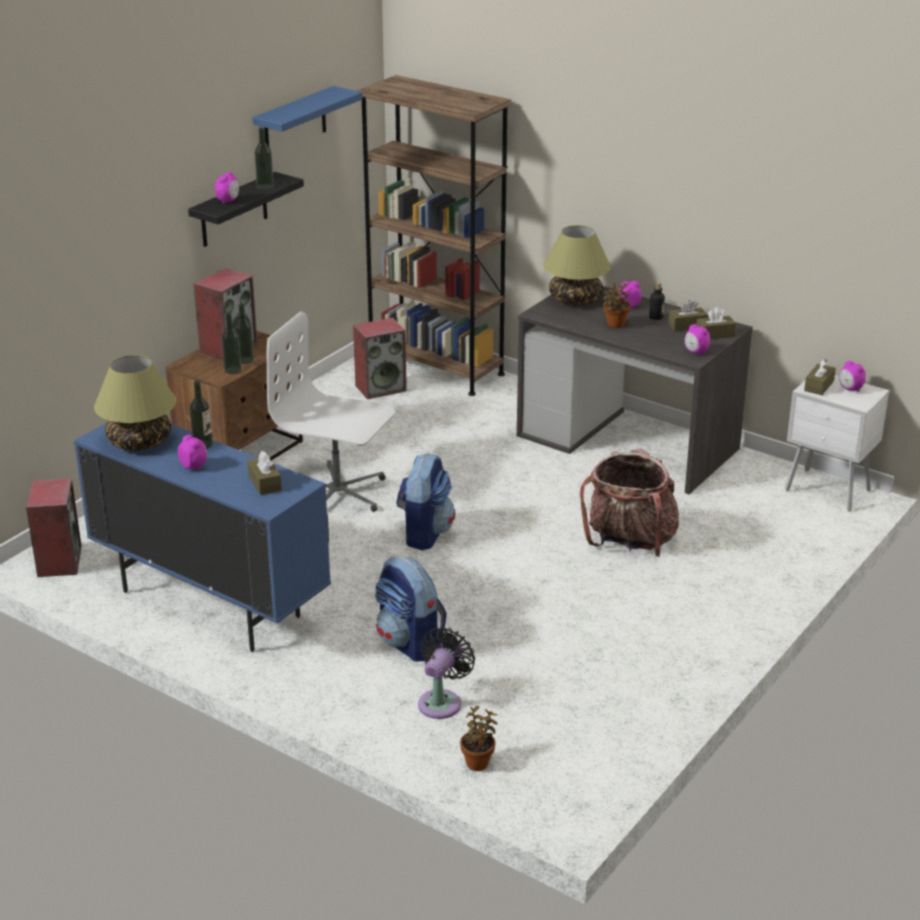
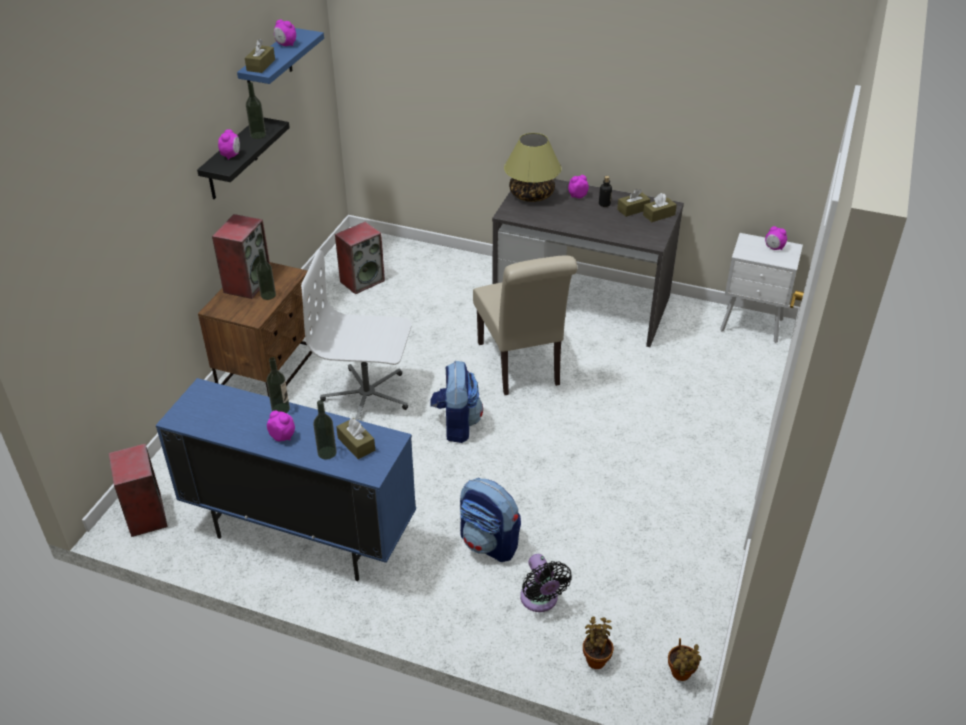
camera: 15 degrees left, 10 degrees up
(139, 441) = (219, 416): table lamp -> none
(233, 370) = (261, 308): bottle -> bottle (327, 453)
(436, 368) = (400, 254): brown bookcase -> none
(442, 701) = (540, 600): black fan -> black fan turned 150 degrees clockwise
(524, 492) = (521, 367): none -> beige chair
(615, 325) = (576, 217): potted plant -> potted plant (680, 675)
(630, 542) = (624, 403): backpack -> none
(696, 352) = (653, 235): alarm clock -> alarm clock (286, 45)
(819, 386) = (749, 248): brown tissue box -> brown tissue box (261, 65)

